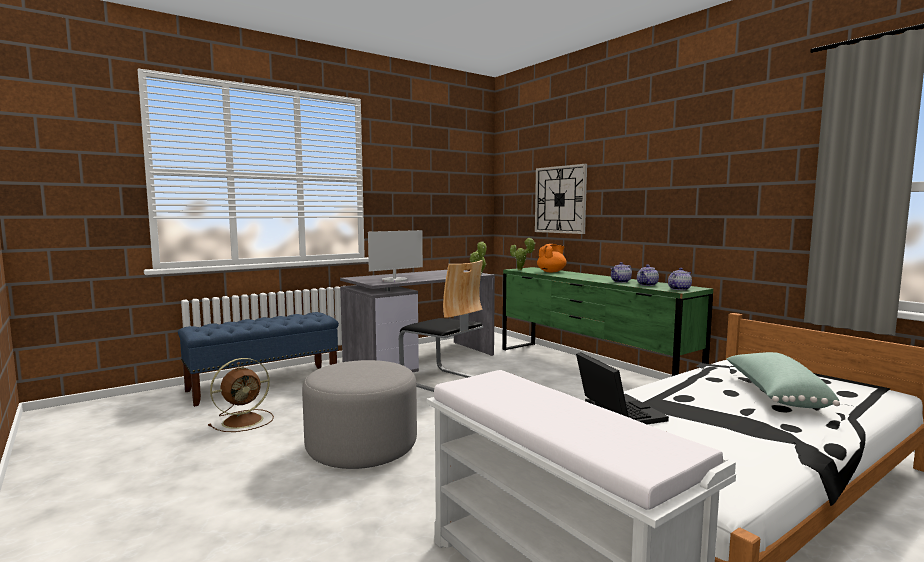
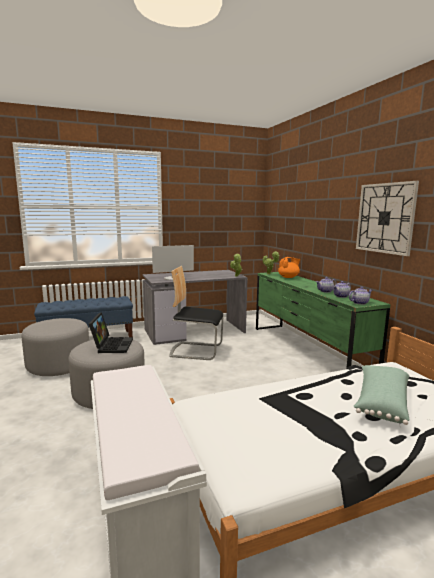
camera: 15 degrees right, 5 degrees up
(244, 420) = (59, 365): brown fan -> grey ottoman
(444, 382) = (196, 350): chair -> chair turned 135 degrees clockwise
(560, 199) = (301, 223): wall clock -> wall clock (385, 218)
(616, 412) = (241, 401): laptop -> laptop (112, 345)

